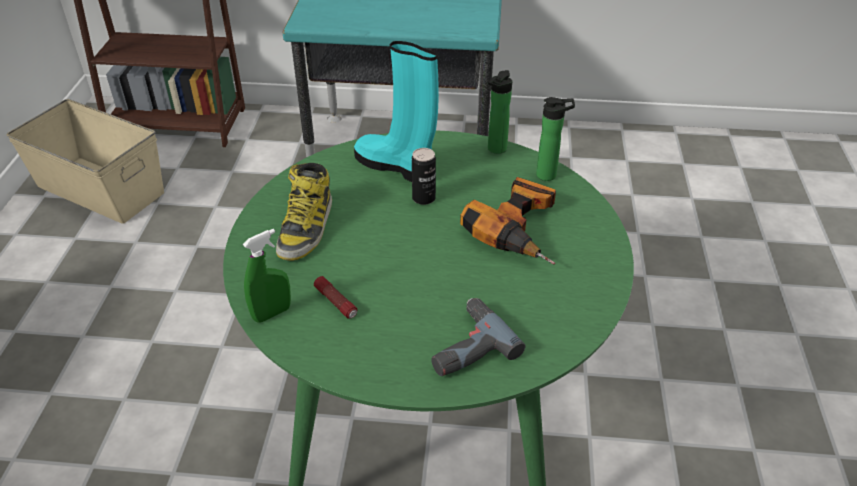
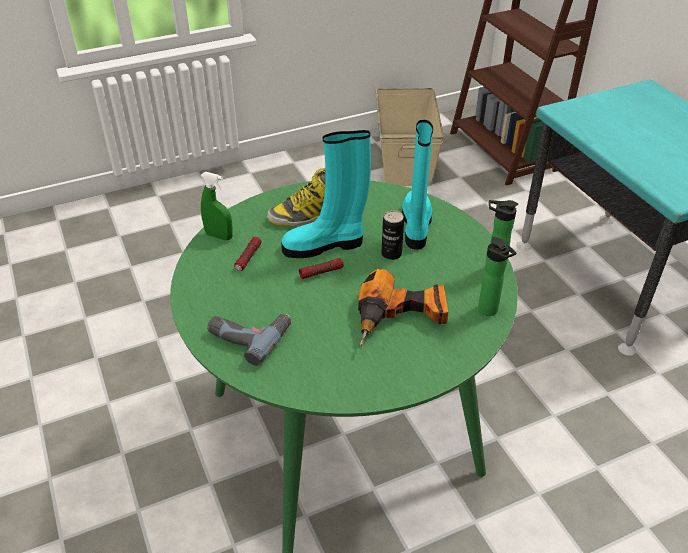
camera: 60 degrees right, 0 degrees up
(369, 236) = (325, 245): none -> turquoise boot
(410, 255) = (321, 272): none -> flashlight

